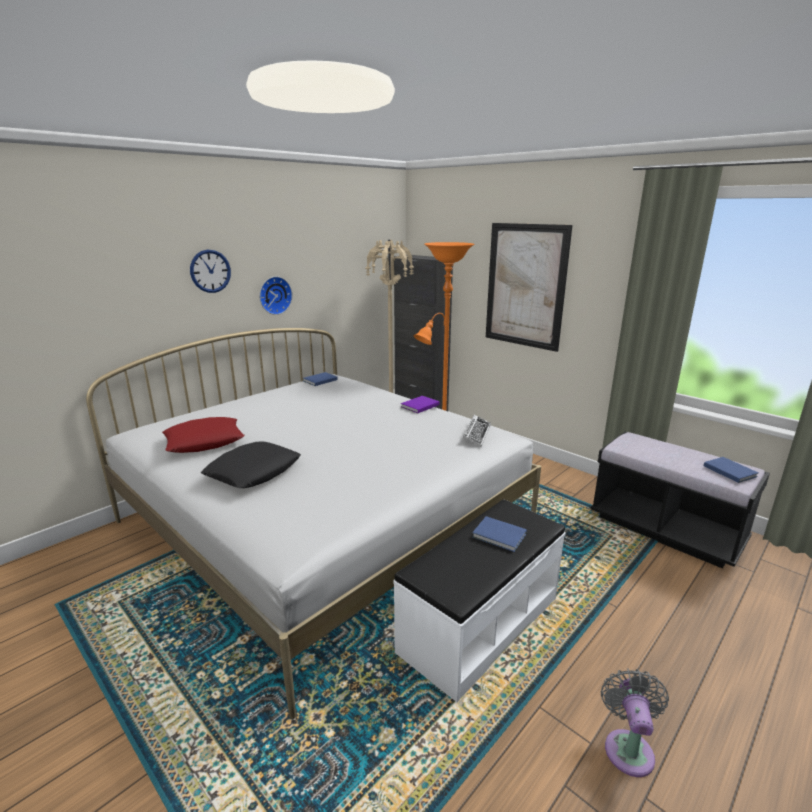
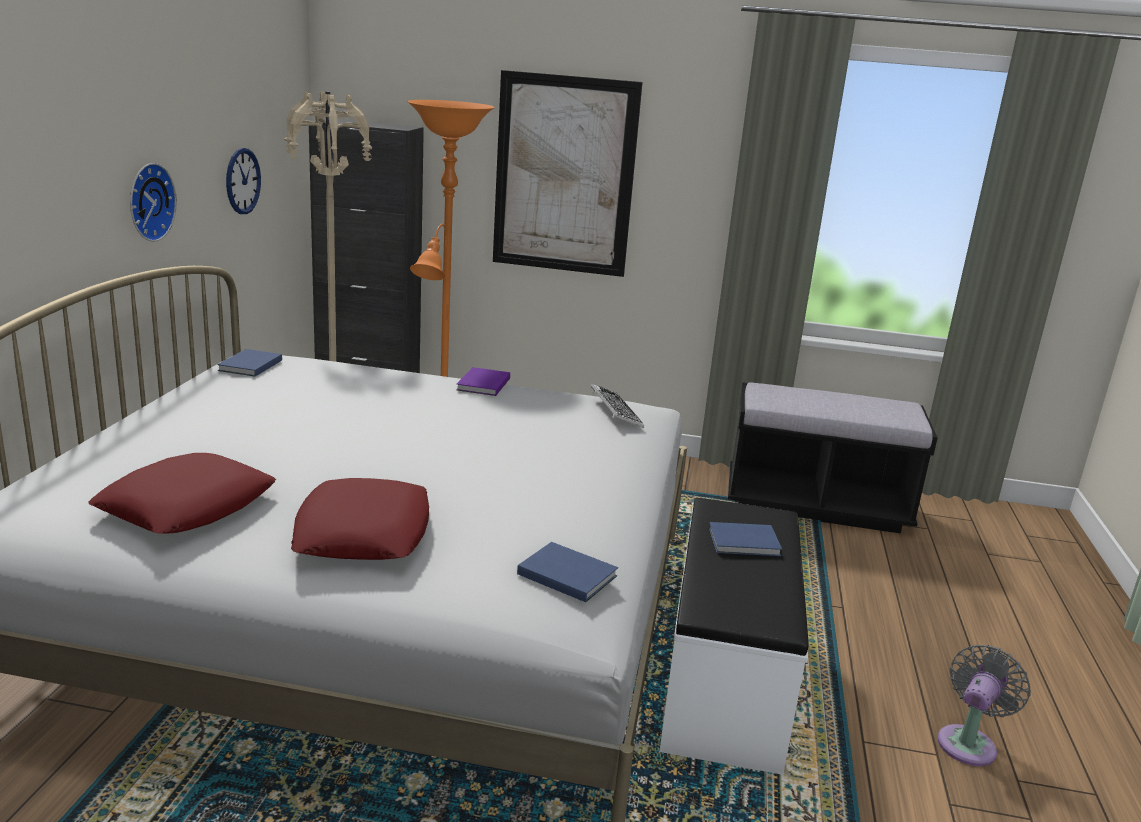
camera: 35 degrees left, 0 degrees up
(210, 271) = (52, 154): wall clock -> wall clock (242, 181)
(253, 471) = (363, 532): black pillow -> red pillow
(628, 747) = (969, 742): grey fan -> grey fan turned 60 degrees clockwise
(729, 470) = (894, 409): blue book -> blue book (566, 573)

